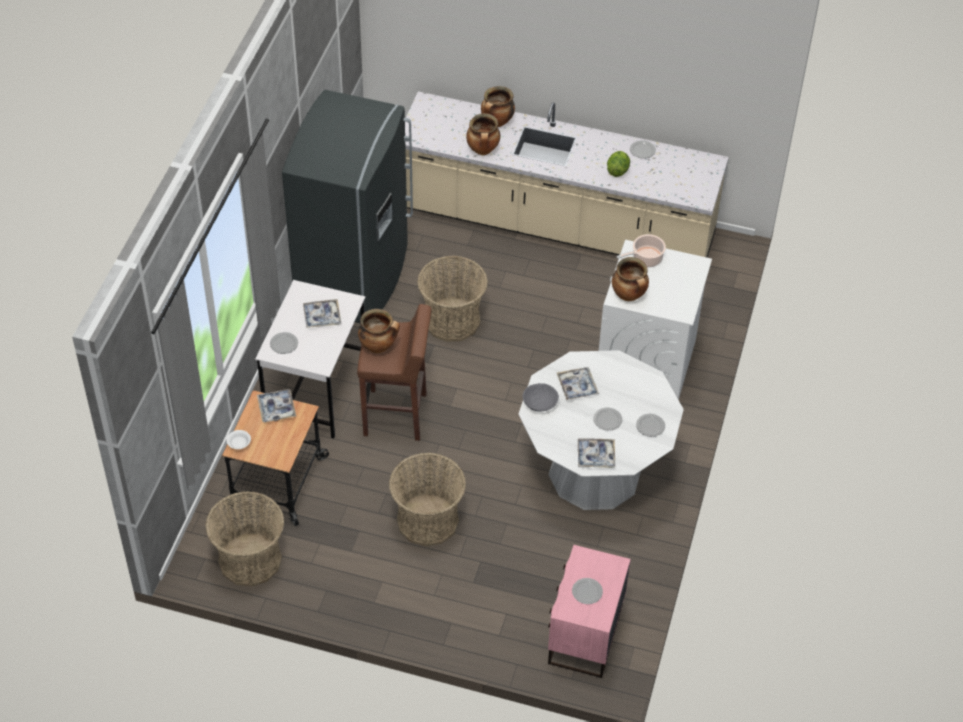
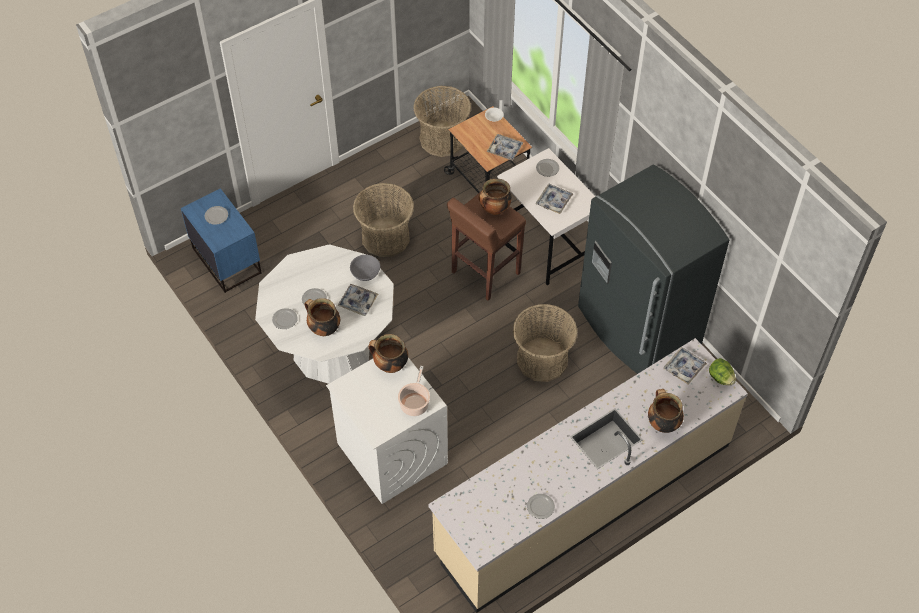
camera: 130 degrees right, 5 degrees up
(483, 150) = (636, 391): cooking pot -> cooking pot (323, 329)
(584, 635) = (227, 260): pink nightstand -> blue nightstand
(595, 456) = (294, 272): tray -> tray (684, 368)
(617, 170) = (533, 470): lettuce -> lettuce (720, 378)

